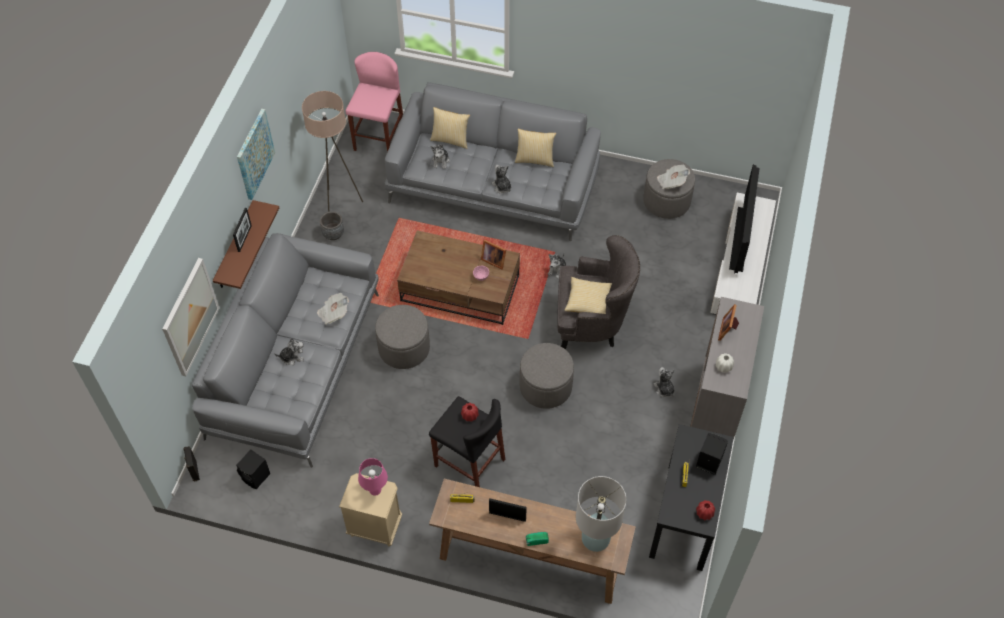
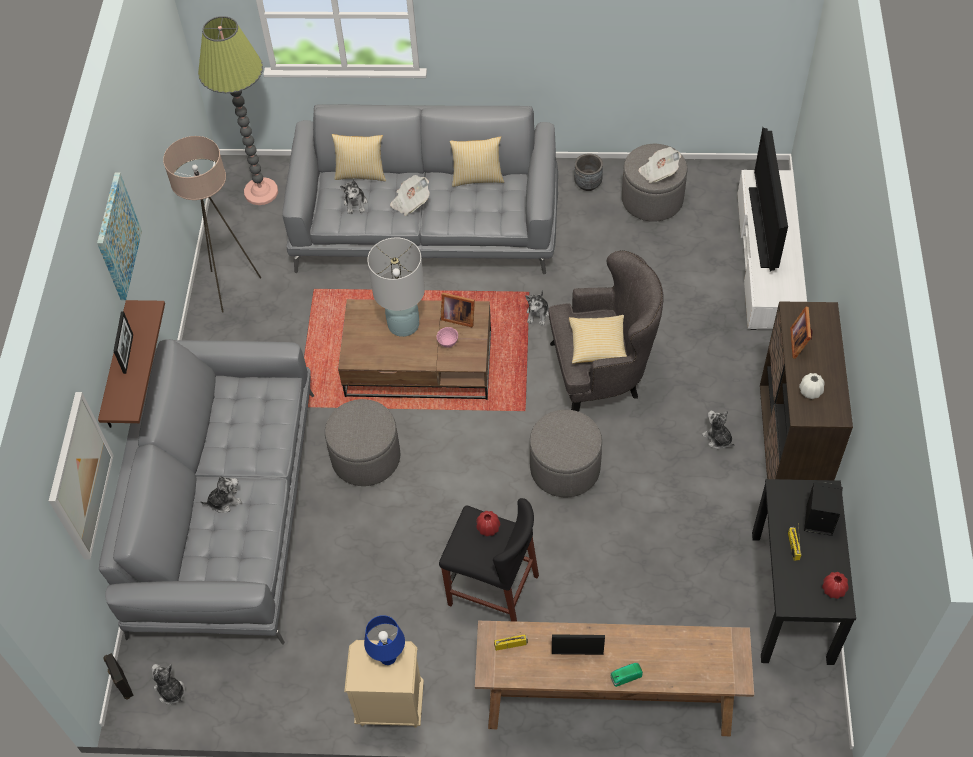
camera: 10 degrees left, 0 degrees up
(256, 477) = (211, 674): black speaker -> none
(333, 234) = (233, 327): grey planter -> grey planter (588, 183)
(333, 313) = (266, 431): newspaper -> newspaper (410, 202)
(375, 490) = (388, 658): pink table lamp -> blue table lamp
(379, 138) = (261, 192): pink stool -> floor lamp
(502, 187) = (444, 221): plush toy -> plush toy (170, 691)
(595, 539) = (703, 656): white table lamp -> white table lamp (403, 324)
(714, 411) = (789, 452): grey cabinet -> brown cabinet

